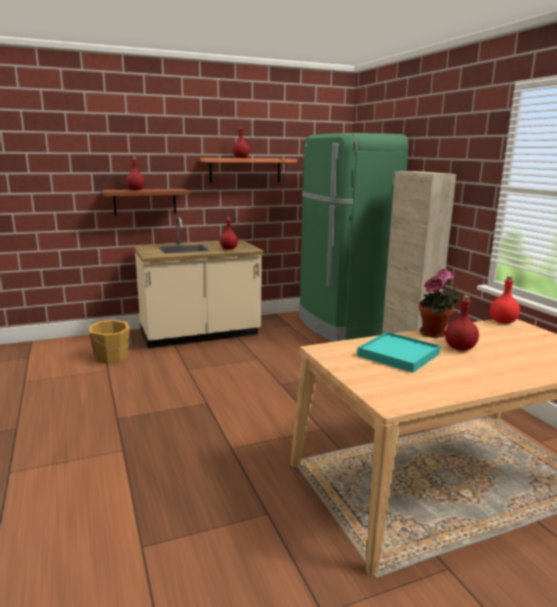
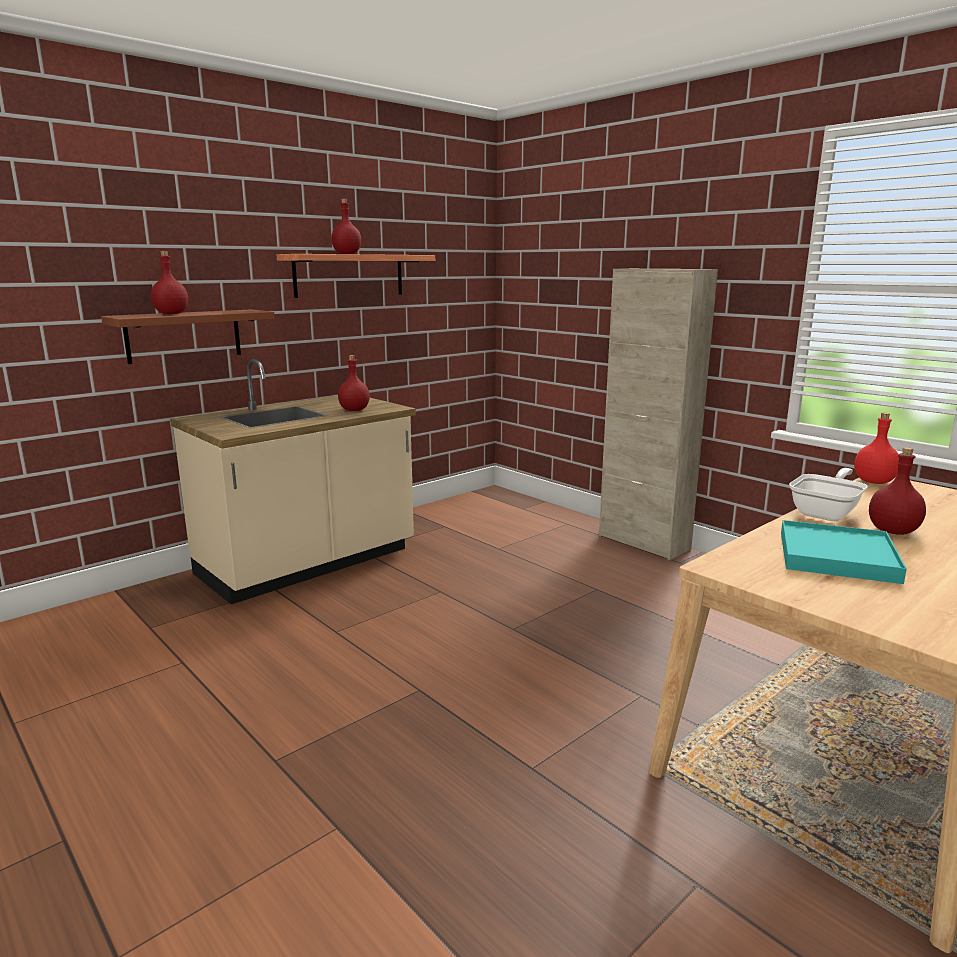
camera: 20 degrees left, 0 degrees up
(112, 357) = (173, 634): orange bucket -> none
(342, 326) = (521, 516): green fridge -> none
(435, 334) = (827, 513): potted plant -> frying pan

